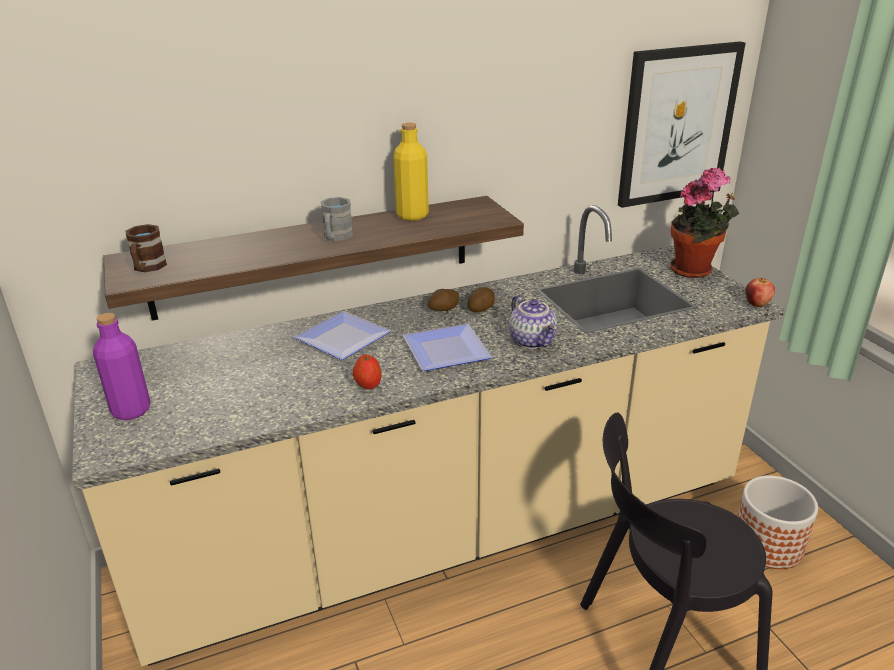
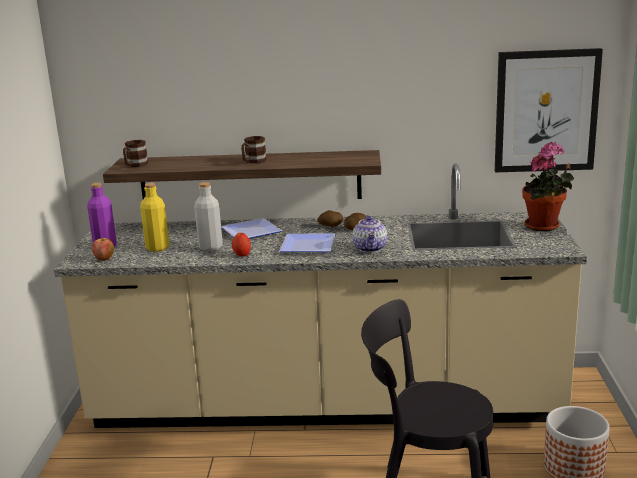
camera: 25 degrees right, 10 degrees down
(308, 380) = (210, 248): none -> grey bottle
(336, 237) = (253, 161): grey mug -> brown mug
(412, 215) = (313, 155): yellow bottle -> yellow bottle (157, 248)
(756, 304) = (567, 251): apple -> apple (104, 259)

